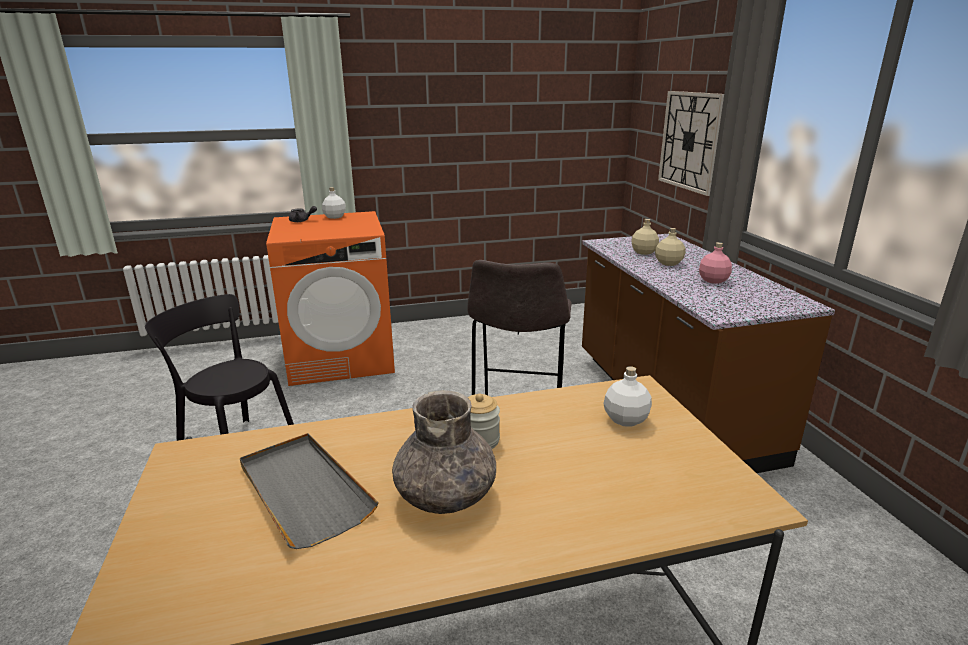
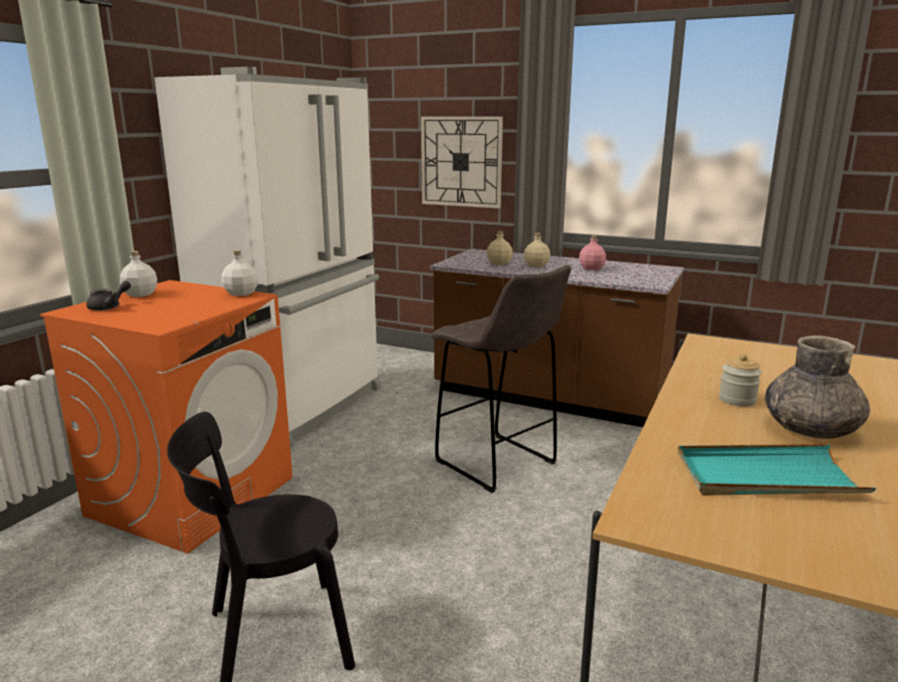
camera: 50 degrees left, 5 degrees down
(303, 491) = (766, 476): grey tray -> turquoise tray
(481, 331) = (300, 407): none -> white fridge
(625, 420) = (748, 357): white bottle -> white bottle (241, 293)

